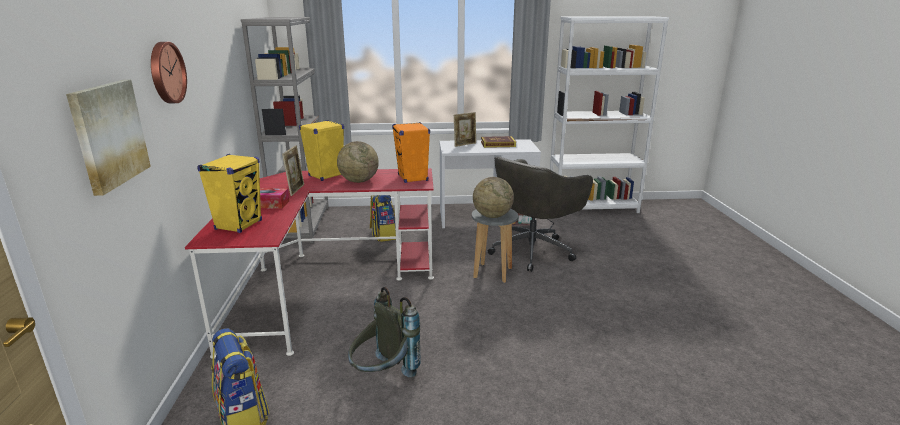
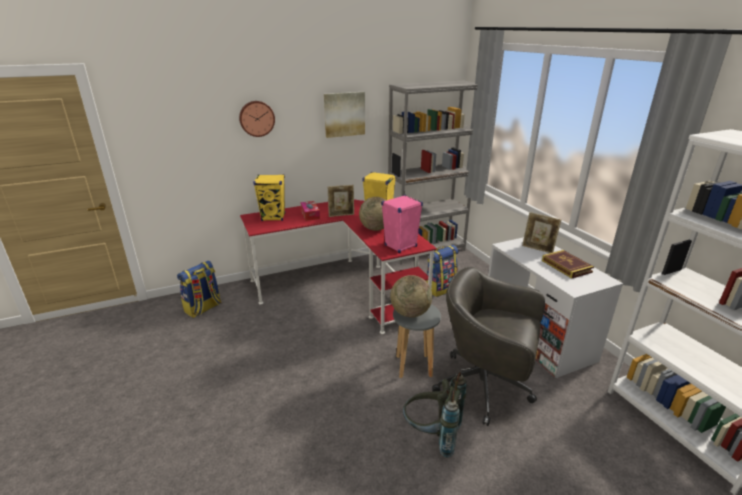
camera: 70 degrees right, 5 degrees up
(108, 134) = (187, 145): picture -> picture (344, 114)
(383, 376) = (244, 345): grey backpack -> grey backpack (432, 435)
(413, 178) = (400, 246): orange speaker -> pink speaker

